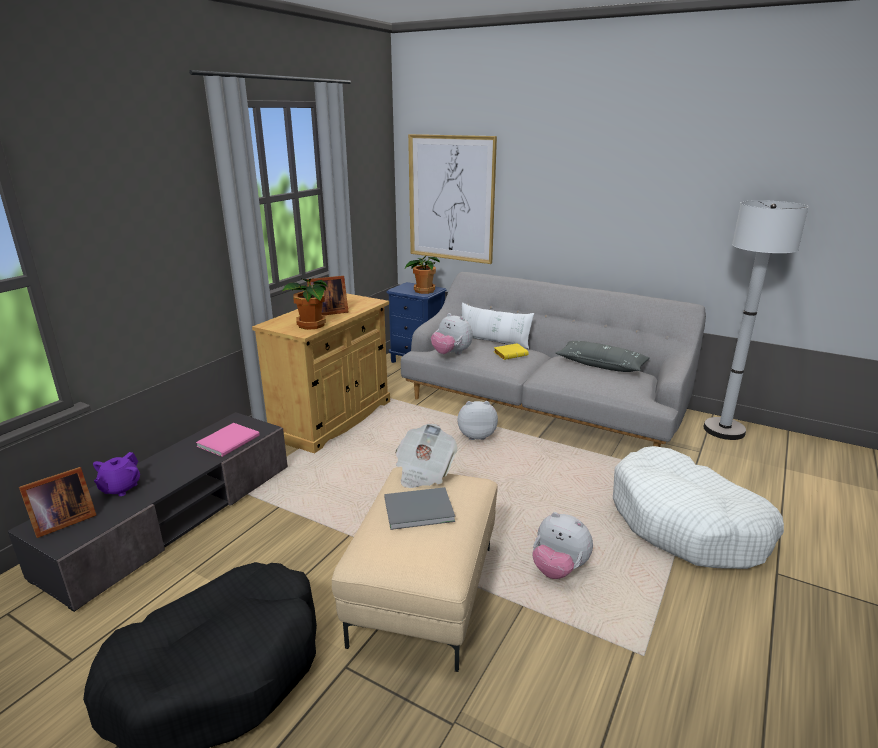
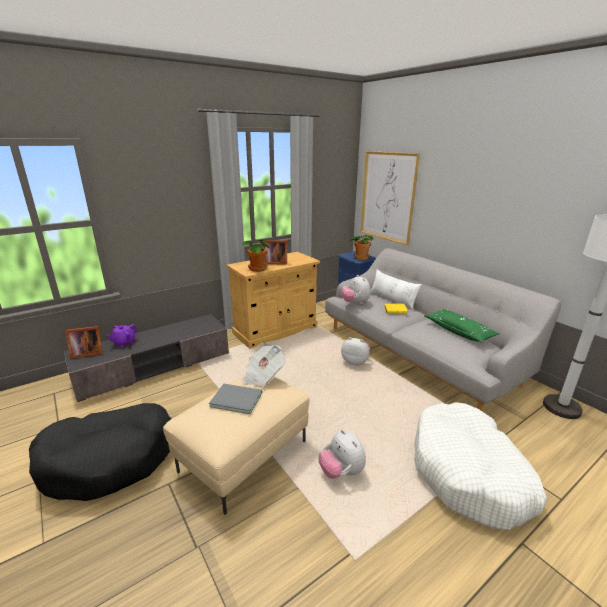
camera: 25 degrees right, 0 degrees up
(230, 440) = (194, 329): pink book -> none
(601, 364) = (459, 331): grey pillow -> green pillow

